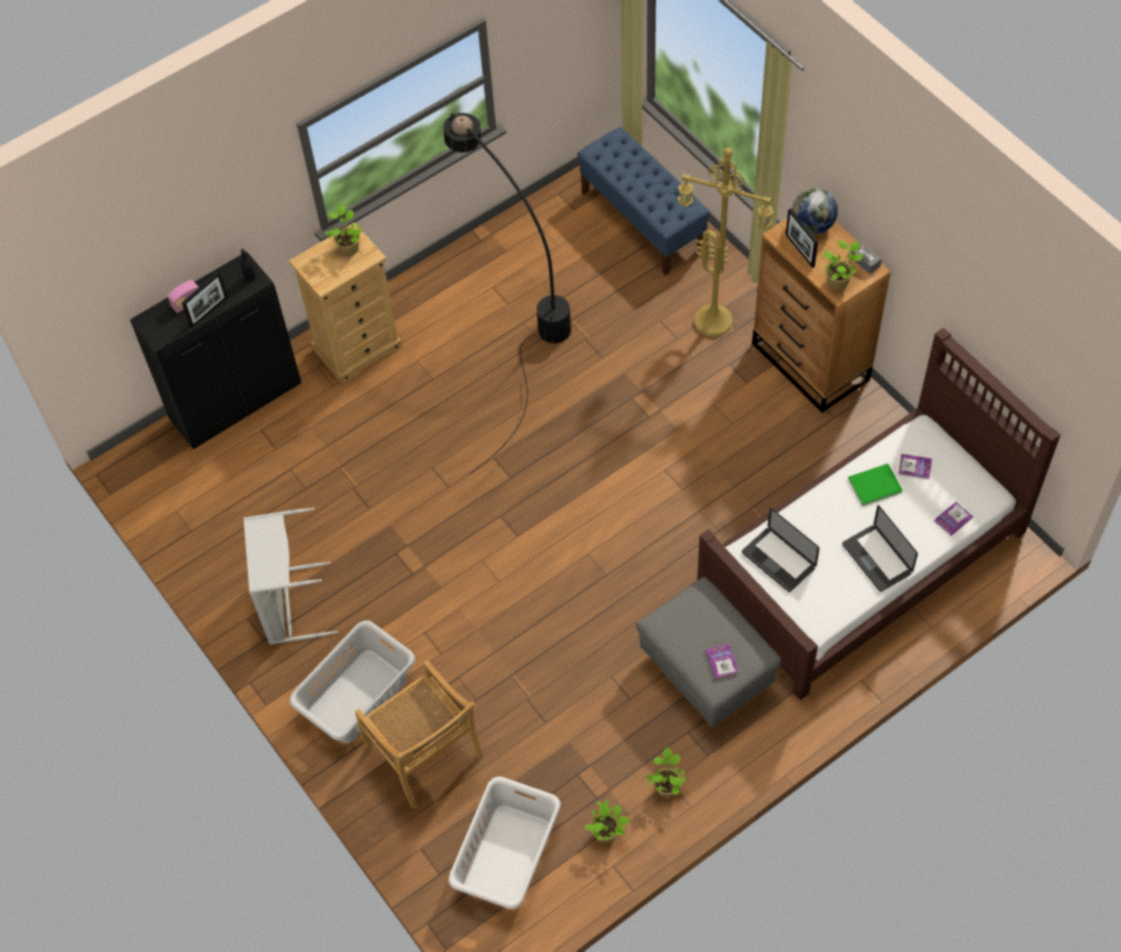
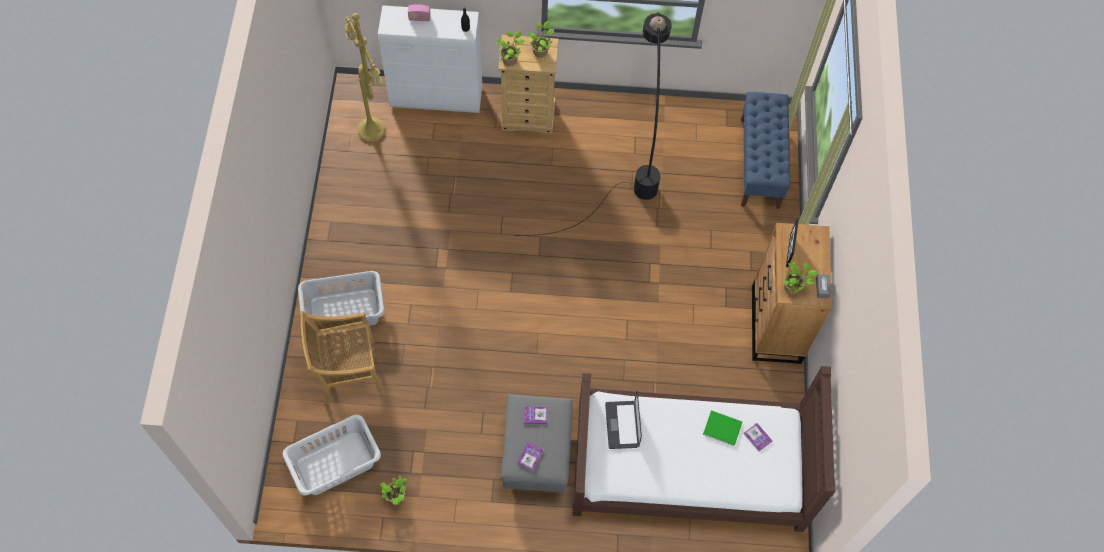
camera: 35 degrees right, 5 degrees up
(208, 311) = (425, 32): picture frame -> none
(237, 402) = (437, 97): black cabinet -> white cabinet
(289, 605) = (358, 232): grey laundry basket -> none
(425, 754) = (348, 372): beige chair -> beige chair turned 75 degrees clockwise
(667, 787) = (452, 499): potted plant -> potted plant (510, 60)
(715, 320) = (744, 255): yellow floor lamp -> yellow floor lamp (373, 130)
(812, 225) = (812, 241): globe -> none
(877, 559) = (679, 472): laptop -> none
(953, 519) = (748, 487): book -> book (535, 415)

